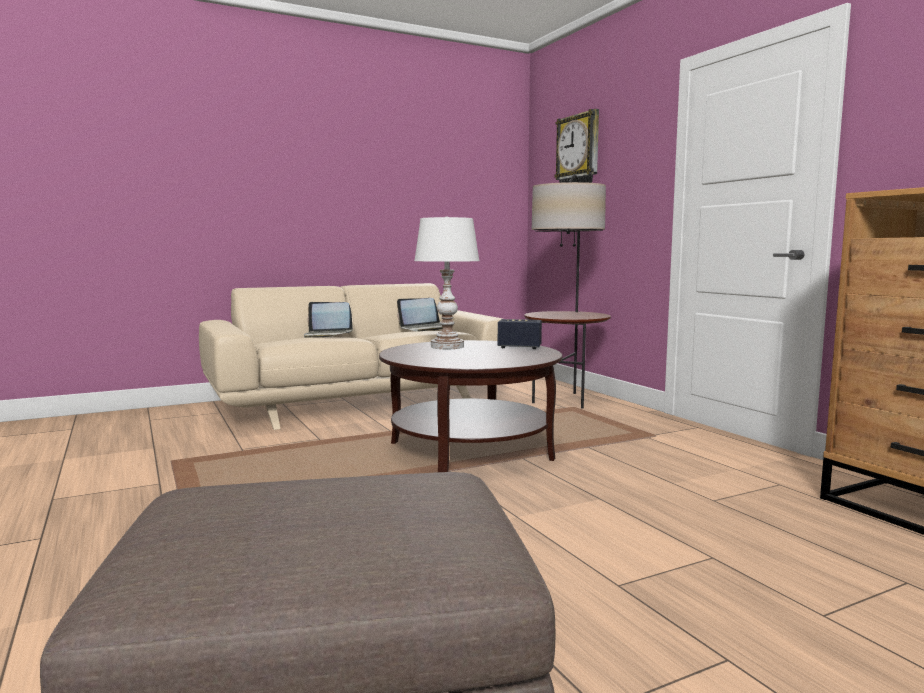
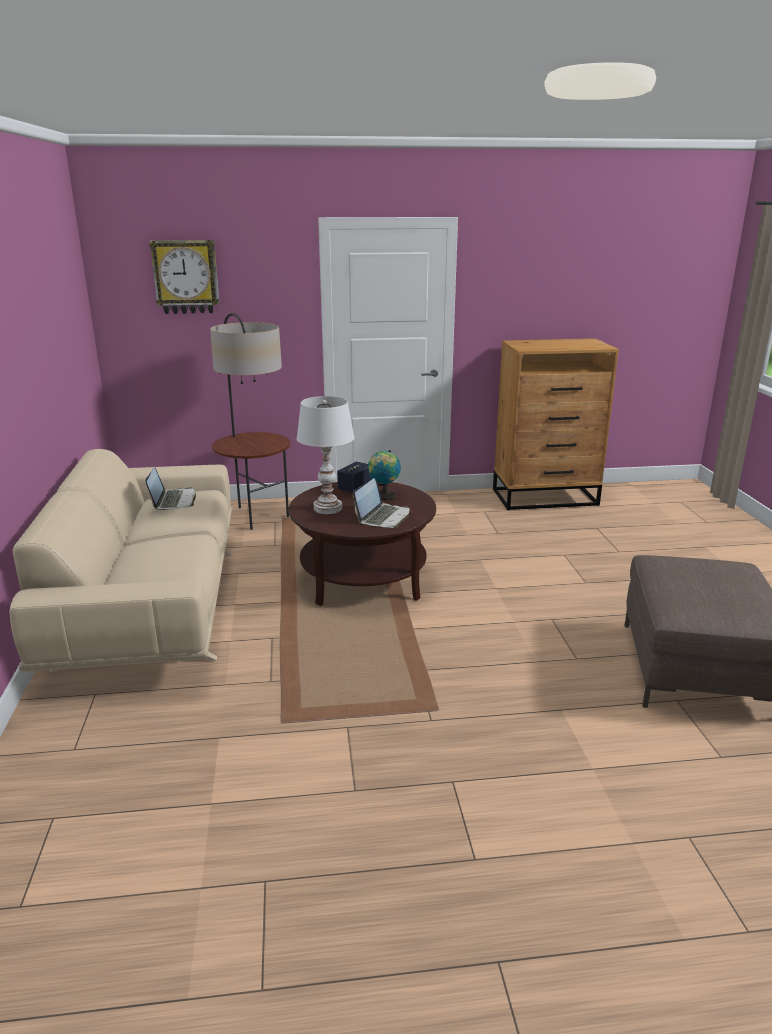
camera: 70 degrees left, 15 degrees up
(327, 335) = (163, 547): laptop -> laptop (383, 517)
(509, 354) = (383, 496): none -> globe

